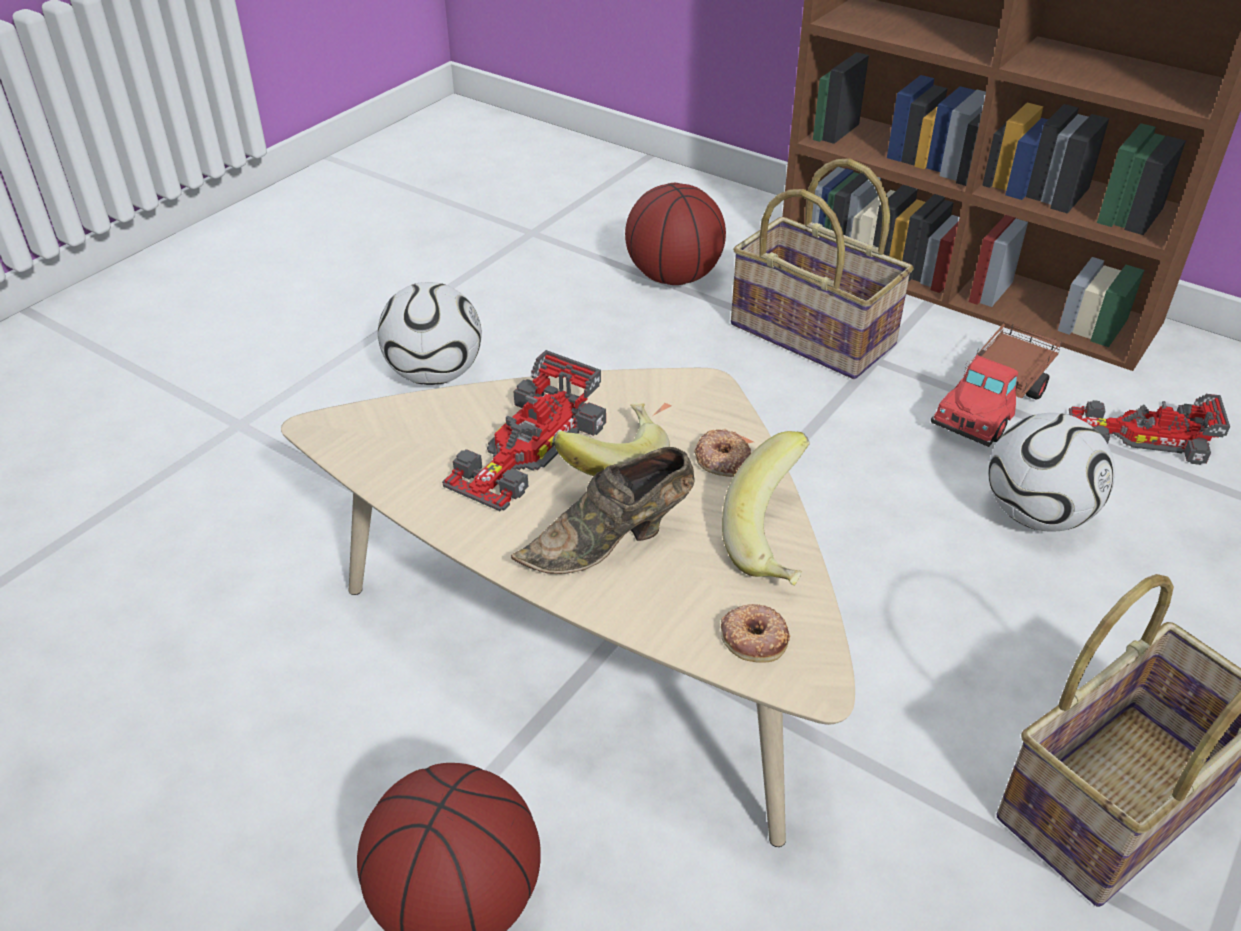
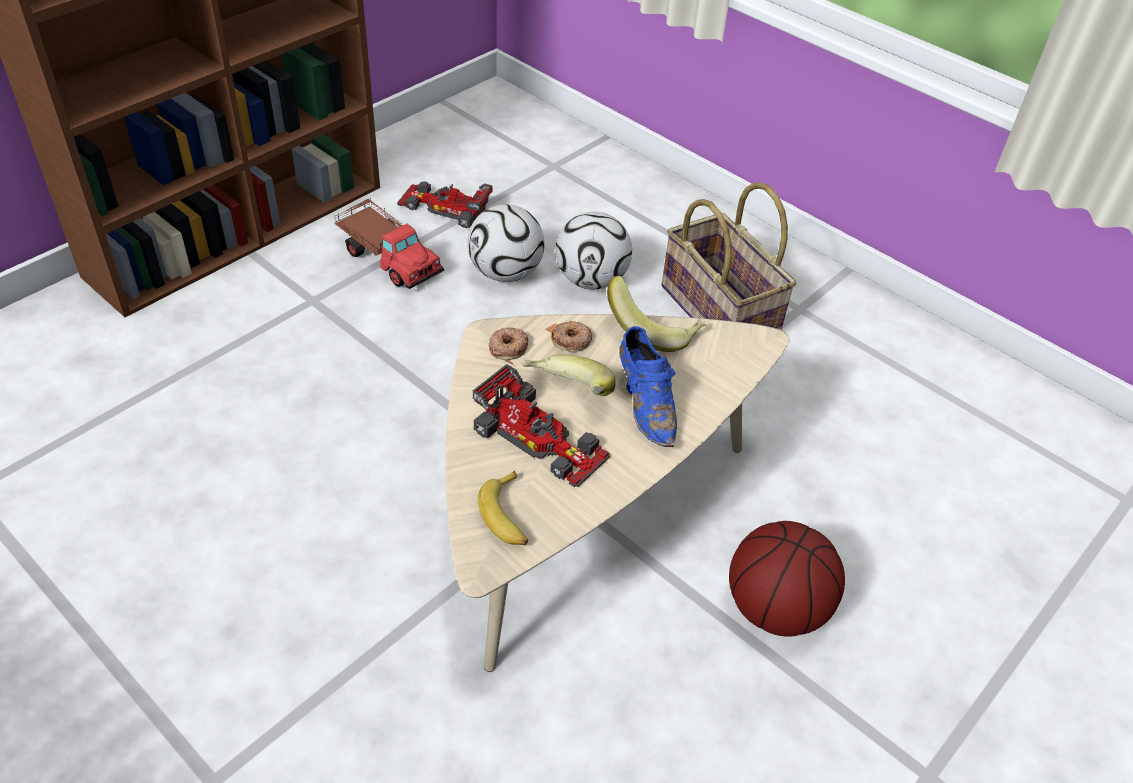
camera: 85 degrees left, 5 degrees up
(394, 437) = (507, 516): none -> banana
(435, 375) = (201, 595): football -> football (591, 280)
(612, 542) = (646, 404): brown shoe -> blue shoe
(673, 277) = (127, 394): basketball -> none
(754, 637) = (731, 355): donut -> donut (508, 347)
(814, 334) = (263, 324): basket -> none
(1141, 435) = (445, 206): toy car -> toy car turned 90 degrees clockwise

